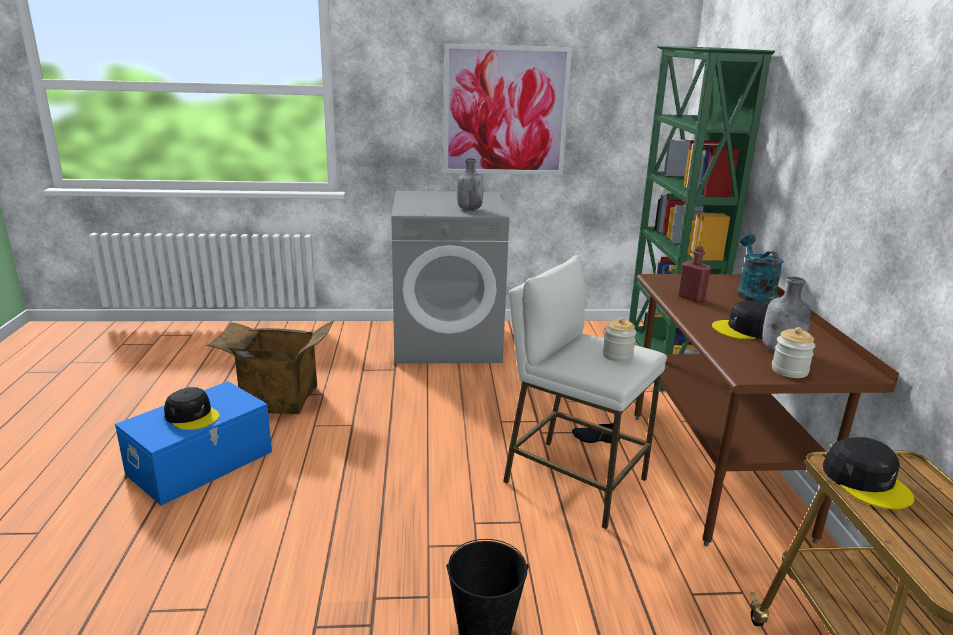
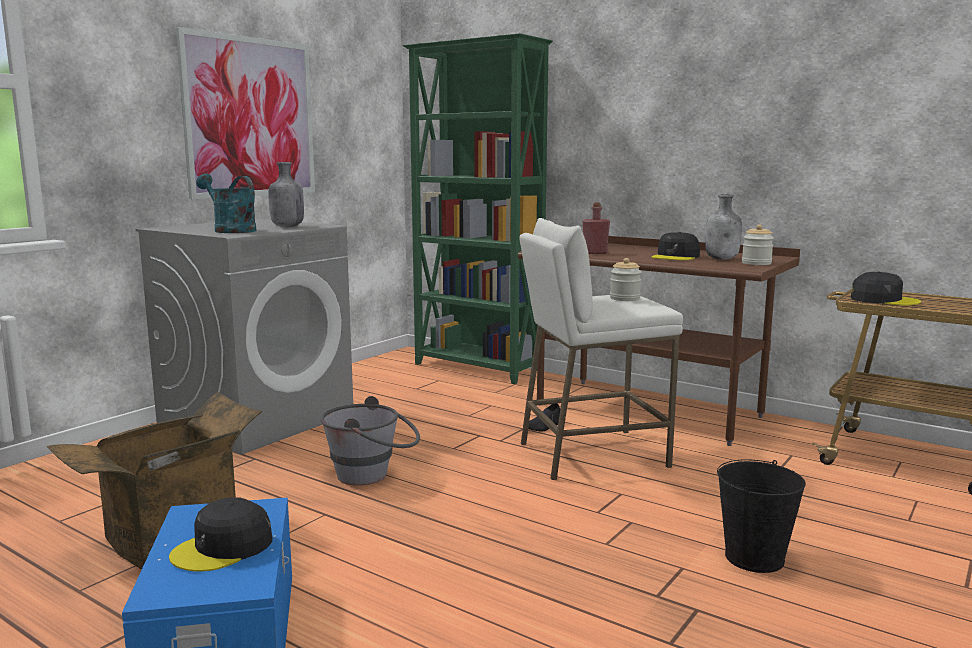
camera: 50 degrees left, 10 degrees down
(192, 415) = (223, 548): black cap -> black cap turned 150 degrees clockwise
(420, 414) = (373, 475): none -> grey bucket
(753, 293) = (614, 246): turquoise watering can -> turquoise watering can (230, 230)

